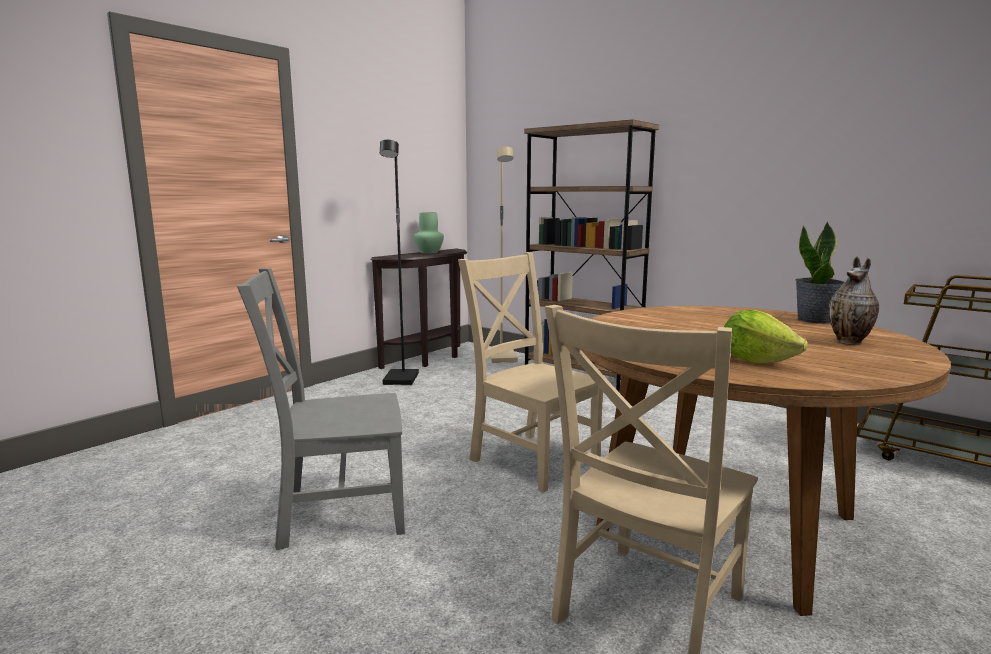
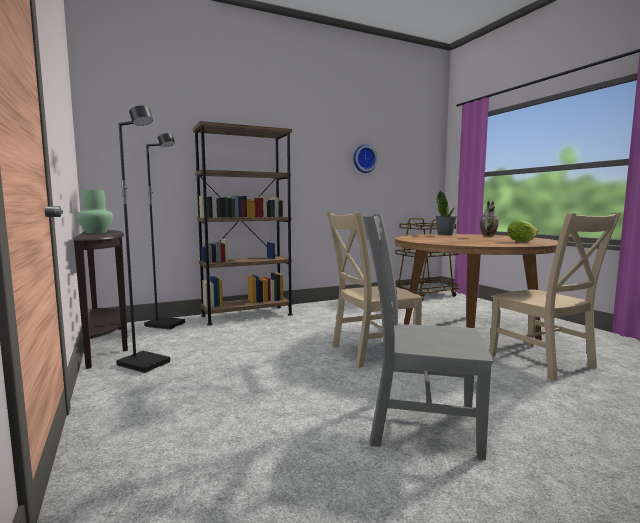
camera: 65 degrees left, 5 degrees down
(336, 512) = (418, 424): grey chair -> grey chair turned 90 degrees clockwise
(503, 358) = (166, 324): beige floor lamp -> black floor lamp
(835, 145) = (364, 159): none -> wall clock

